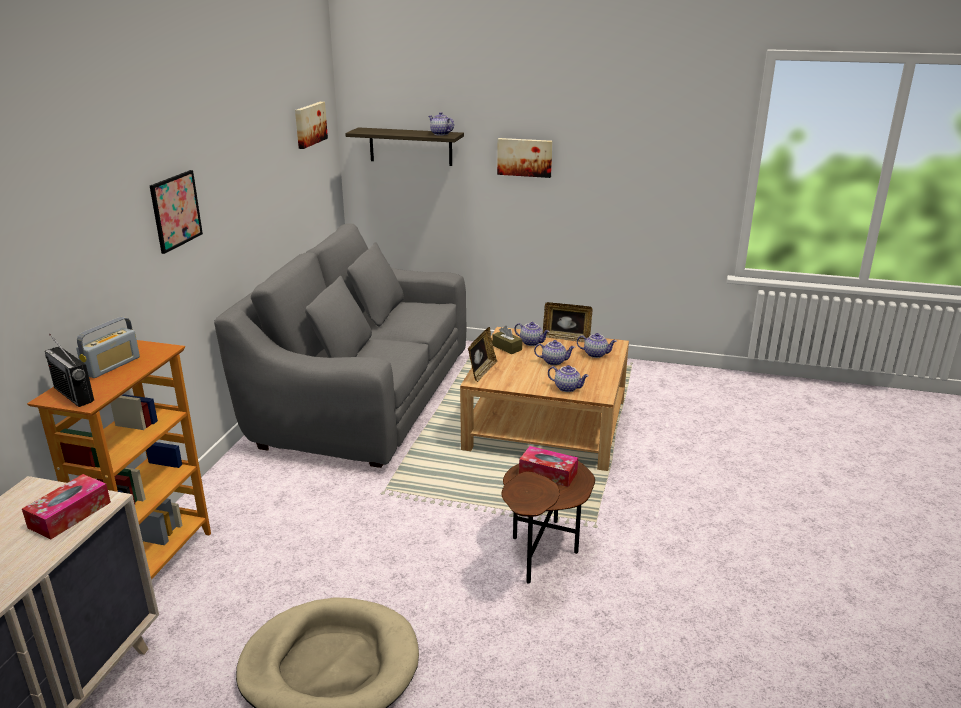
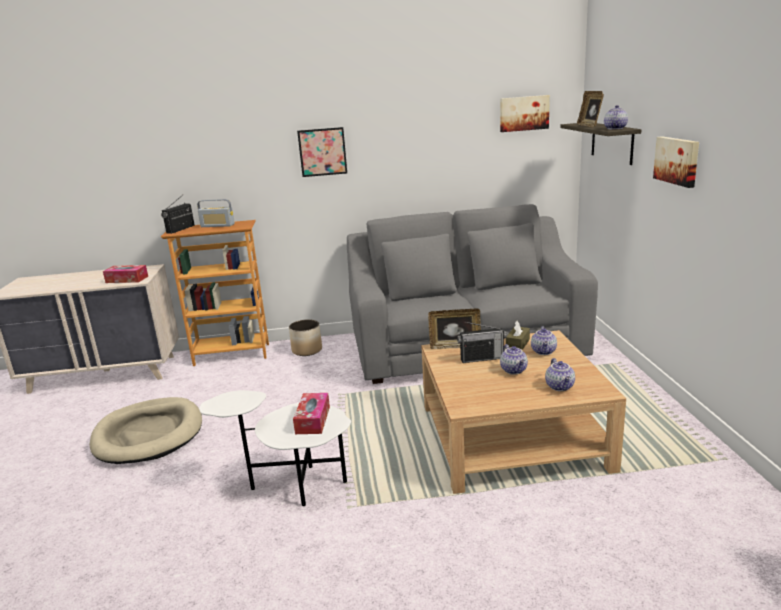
camera: 70 degrees right, 5 degrees down
(231, 495) = (307, 350): none -> planter
(519, 367) = (481, 358): none -> radio
(541, 554) = (293, 486): brown side table -> white side table
(566, 338) = (579, 364): picture frame -> picture frame (589, 126)
(567, 388) = (463, 388): teapot -> none

